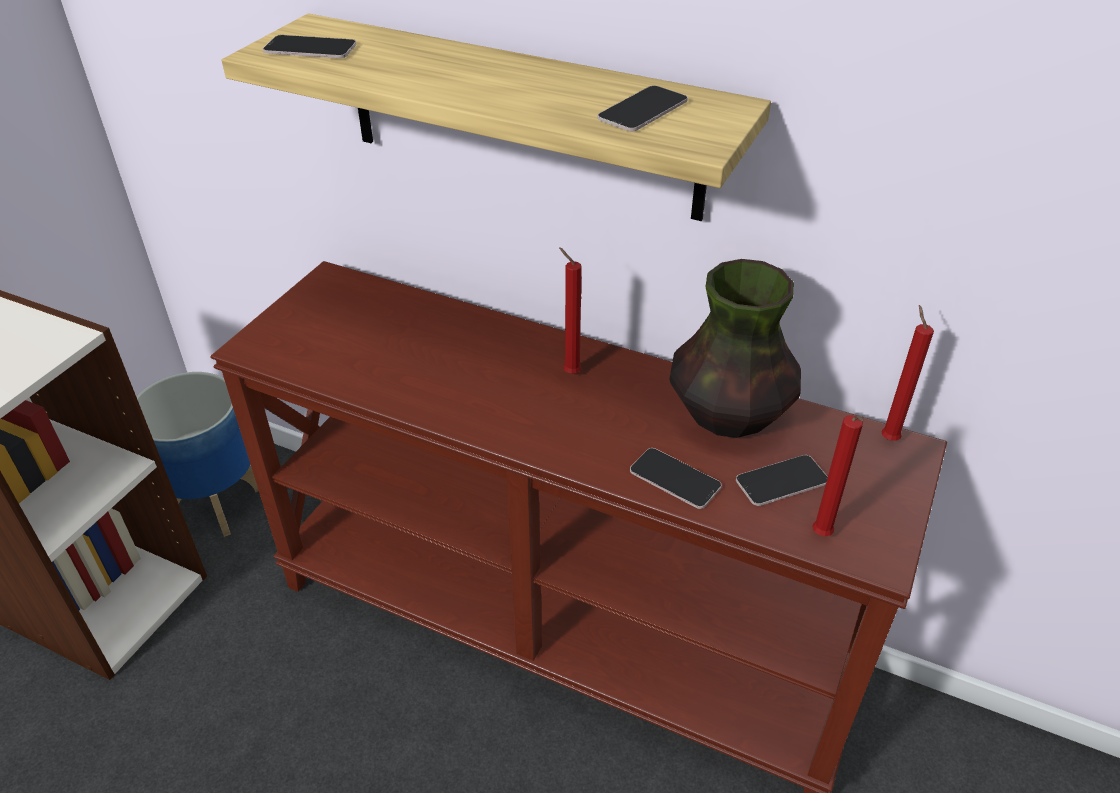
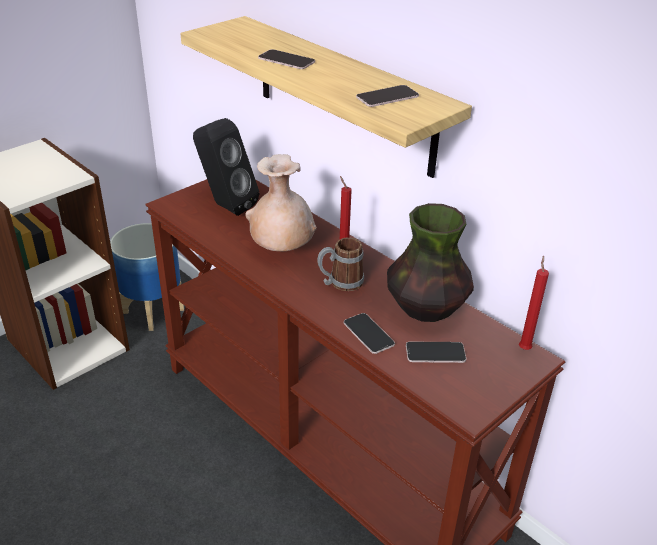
camera: 20 degrees right, 5 degrees down
(310, 49) = (230, 34): phone -> phone (286, 60)
(344, 328) = (225, 206): none -> black speaker
(471, 377) = (282, 249): none -> beige vase
(587, 409) = (340, 283): none -> mug
(822, 537) = (440, 389): red candle -> none

